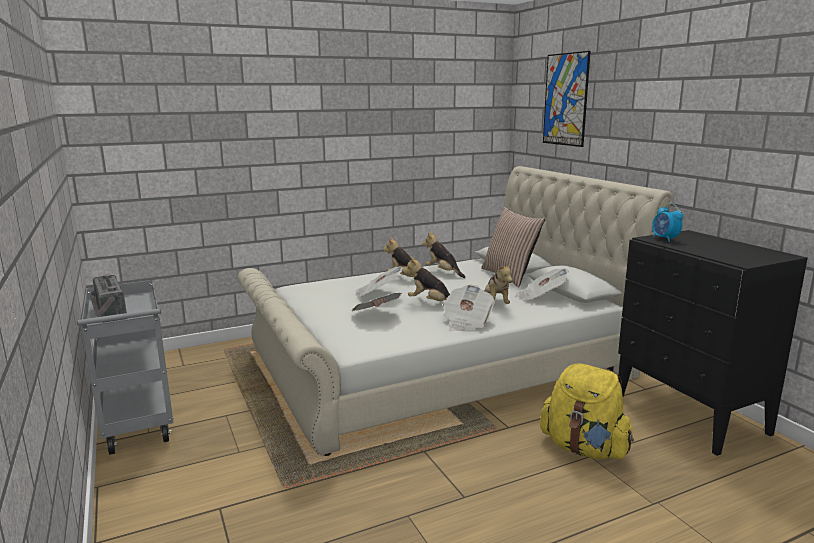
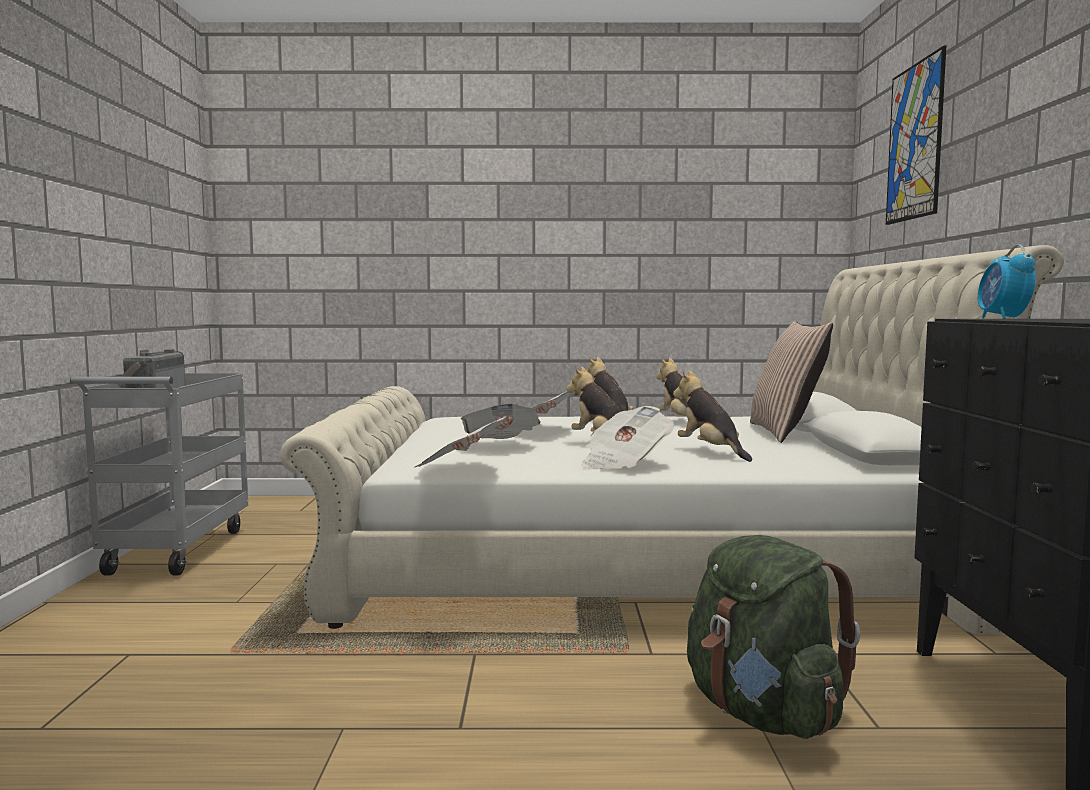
camera: 25 degrees right, 10 degrees down
(496, 302) = (710, 452): plush toy -> plush toy turned 135 degrees clockwise
(541, 296) = (802, 453): newspaper -> newspaper (460, 469)
(584, 448) = (762, 713): yellow backpack -> green backpack

